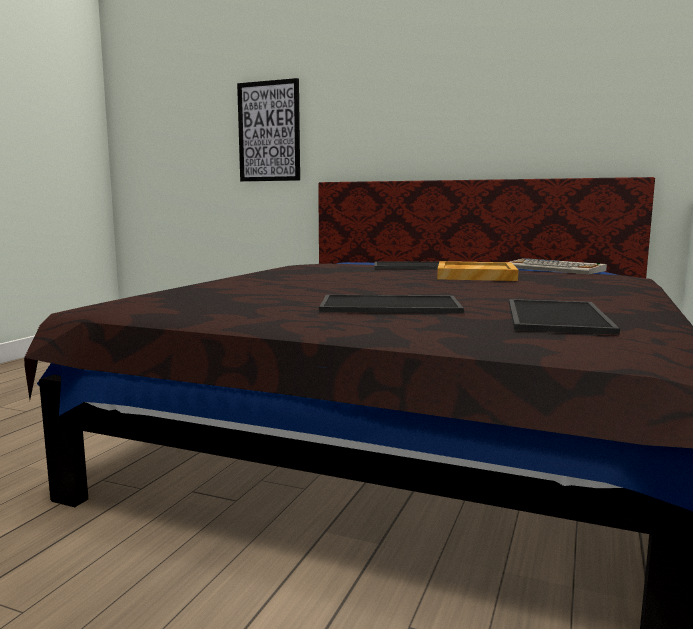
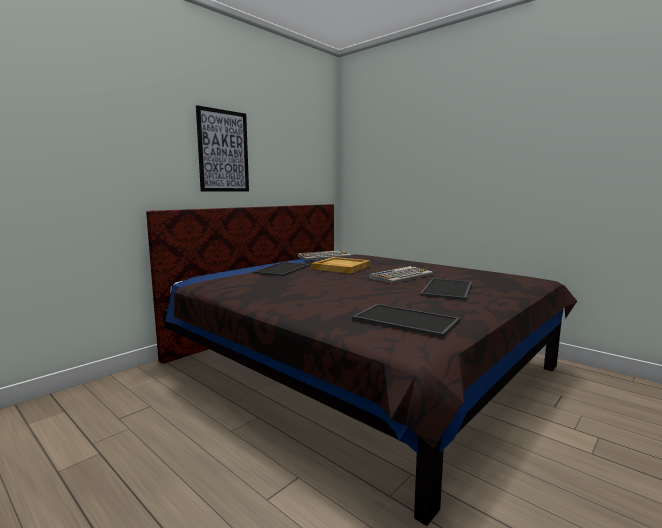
camera: 70 degrees left, 0 degrees up
(269, 131) = (74, 158): picture -> picture (223, 151)
(459, 291) = (401, 276): none -> keyboard
(553, 316) = (478, 277): tray -> tray (404, 320)

